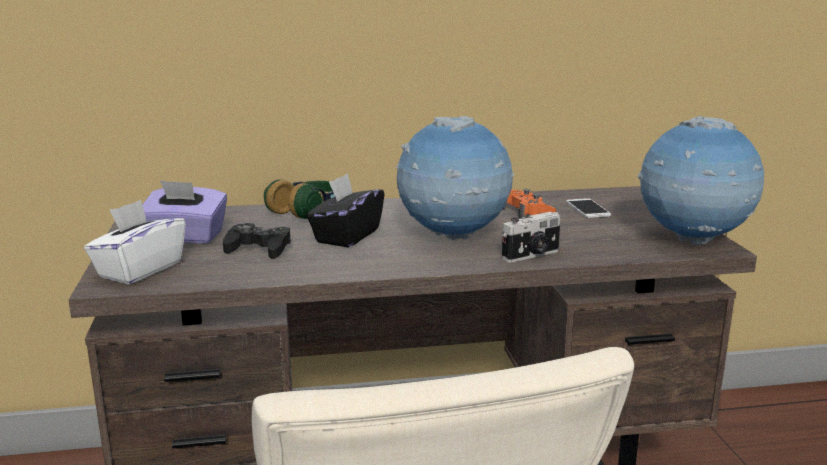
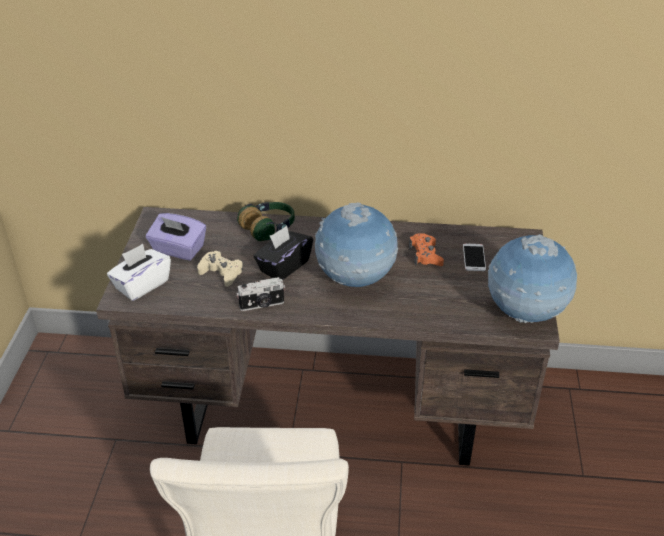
camera: 15 degrees right, 20 degrees up
(259, 249) = (221, 272): black game controller -> beige game controller
(532, 255) = (398, 312): camera -> camera (262, 305)

